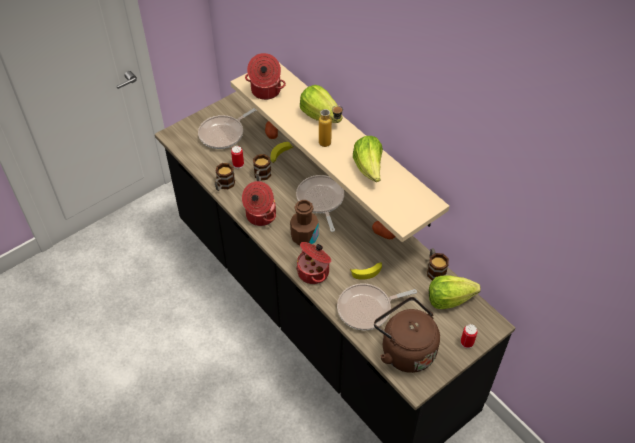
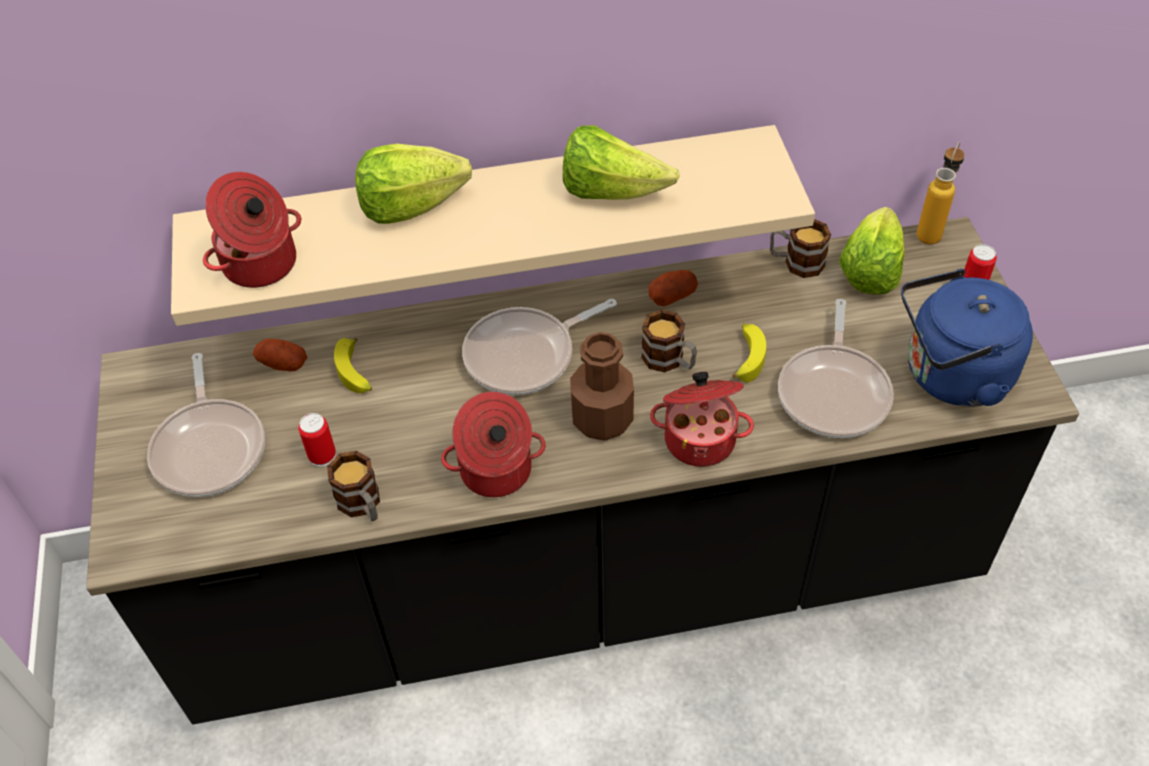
camera: 60 degrees left, 0 degrees up
(261, 177) = (390, 428): mug -> mug (669, 361)
(320, 200) = (526, 355): frying pan -> frying pan turned 45 degrees counterclockwise
(330, 143) = (500, 220): bottle -> bottle (931, 230)
(405, 349) = (951, 375): brown kettle -> blue kettle

